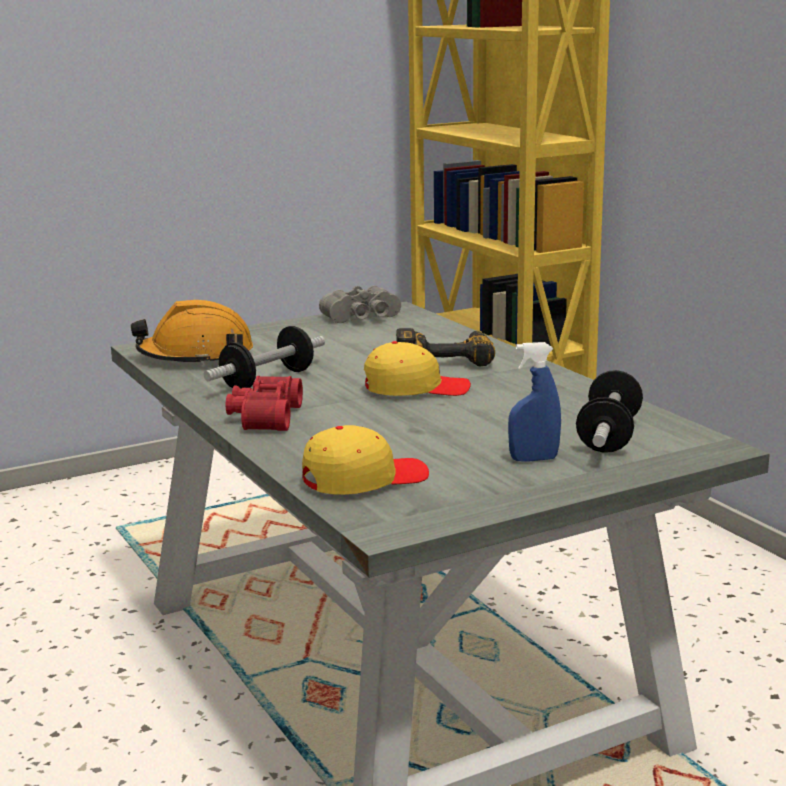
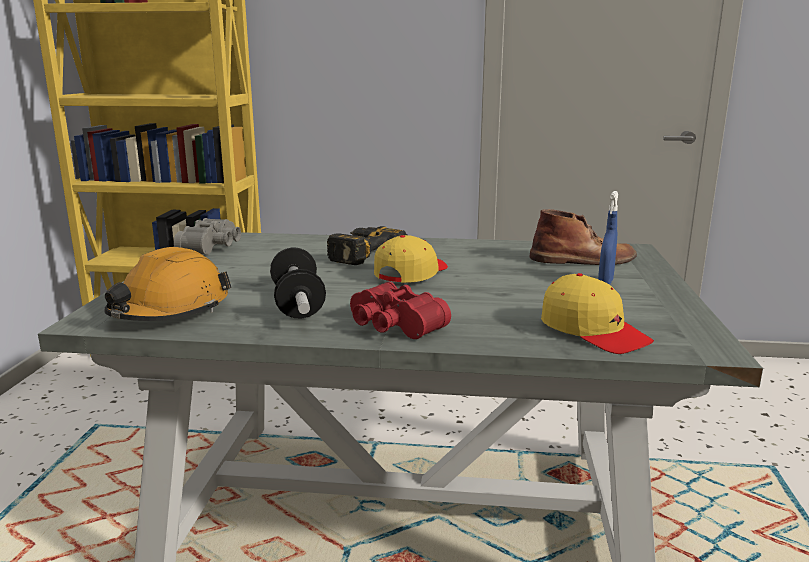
camera: 55 degrees left, 0 degrees up
(364, 479) = (593, 331): yellow cap -> yellow cap turned 135 degrees clockwise
(609, 436) = (584, 260): dumbbell -> brown boot

